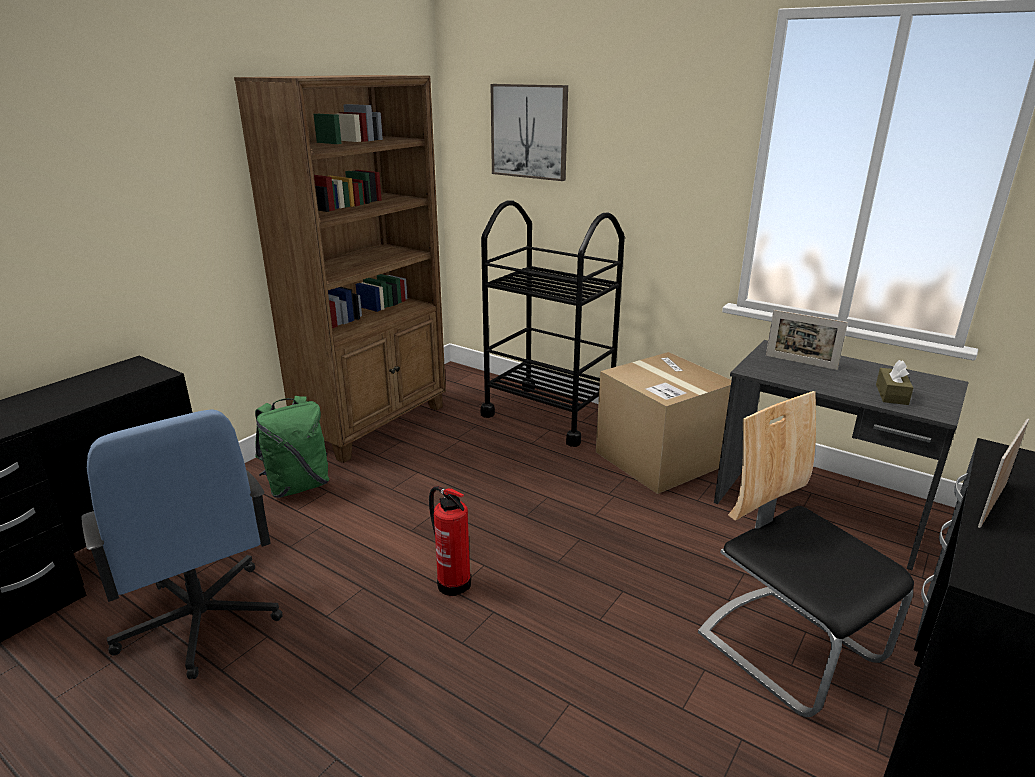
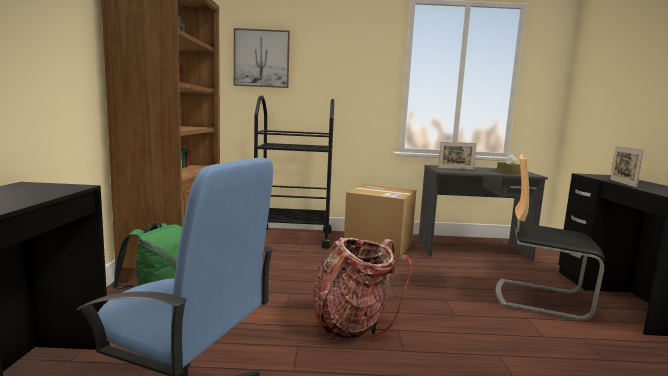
camera: 35 degrees left, 15 degrees down
(452, 582) = (352, 324): fire extinguisher -> backpack

